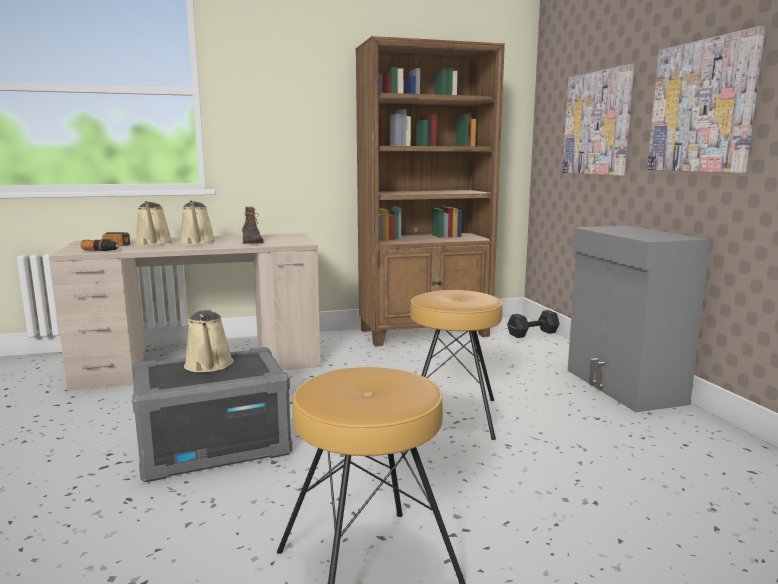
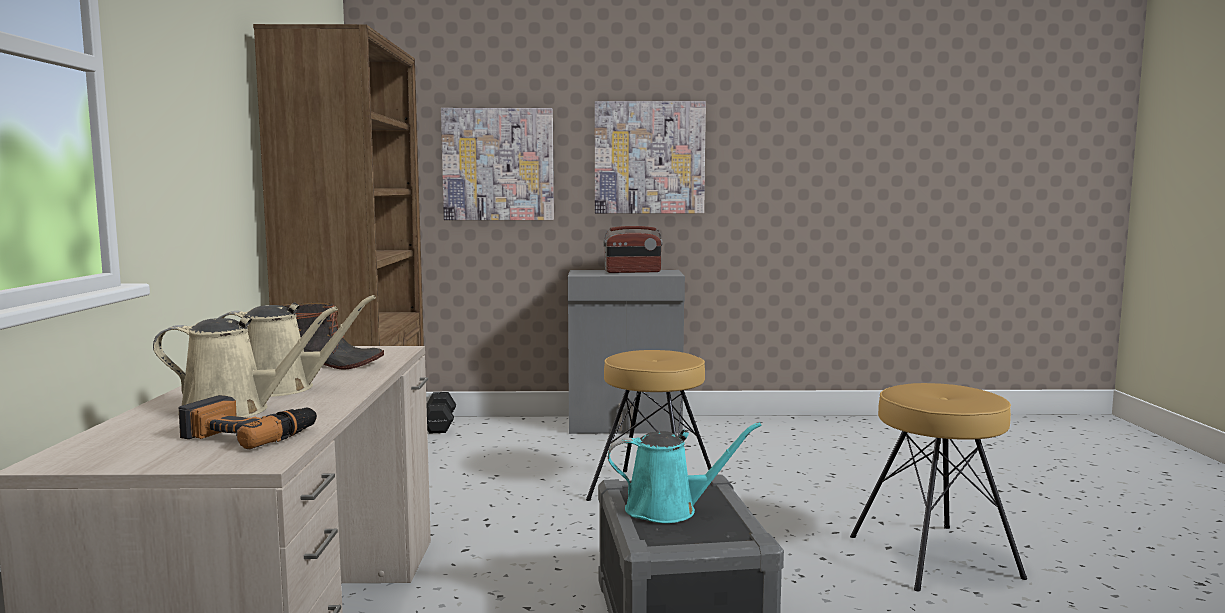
camera: 75 degrees left, 5 degrees down
(209, 366) = (668, 509): beige watering can -> turquoise watering can
(646, 233) = (632, 272): none -> radio

